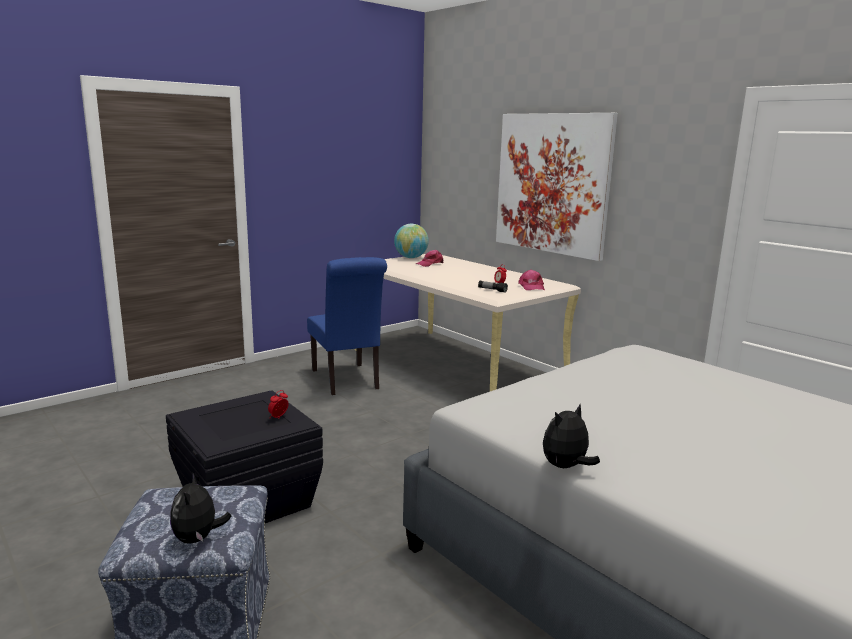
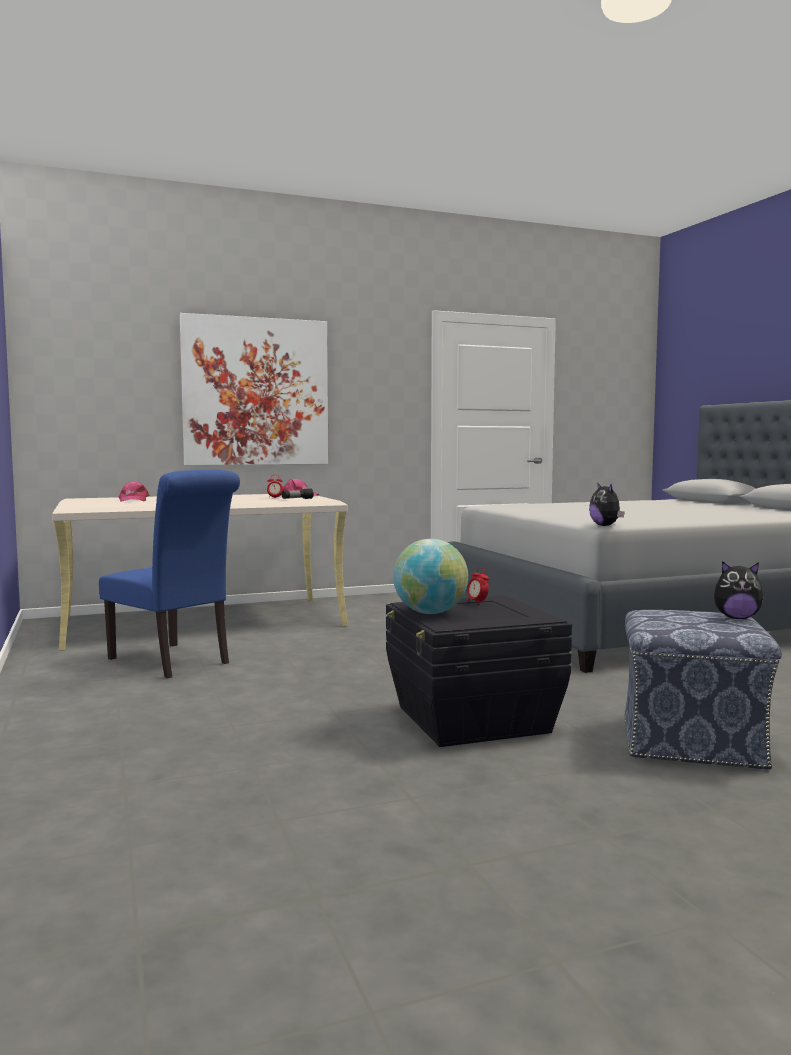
camera: 70 degrees left, 10 degrees down
(347, 381) = (174, 662): blue chair -> blue chair turned 45 degrees clockwise
(411, 257) = (79, 501): globe -> globe (430, 613)
(566, 467) = (700, 522): plush toy -> plush toy (606, 526)

